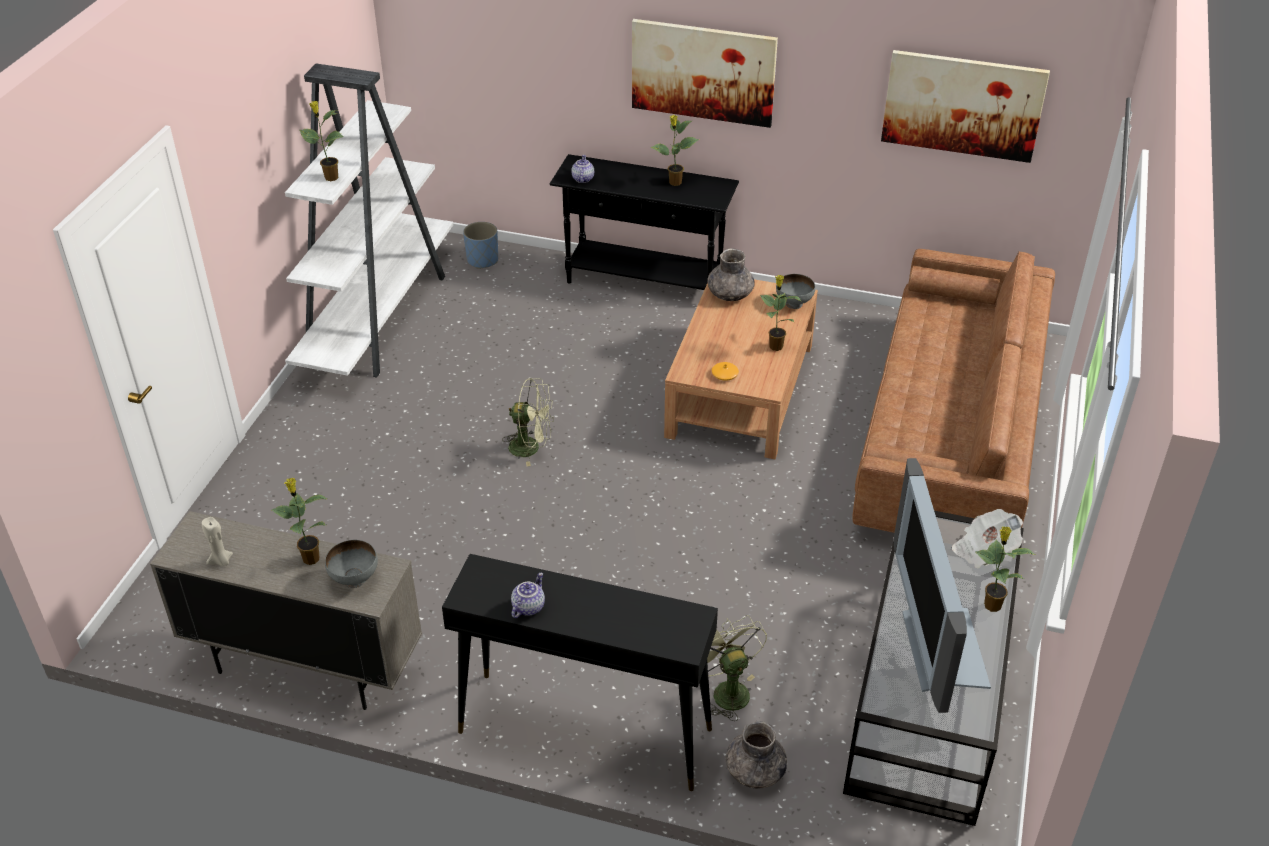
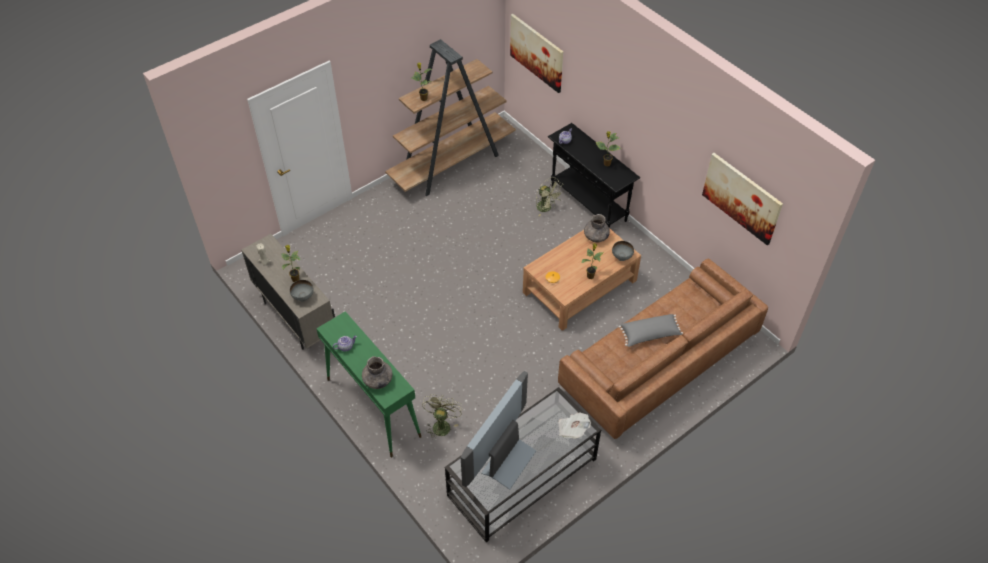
camera: 35 degrees right, 10 degrees up
(378, 316) = (452, 163): white bookcase -> brown bookcase
(482, 260) = (523, 154): blue planter -> none
(531, 447) = (461, 266): green fan -> green fan (547, 208)
(583, 730) = (373, 407): black console table -> green console table
(703, 72) = (631, 116): picture -> picture (536, 52)
(754, 771) = (421, 465): grey vase -> grey vase (377, 380)
(932, 384) = (650, 335): none -> grey pillow
(991, 604) = (549, 455): potted plant -> none

